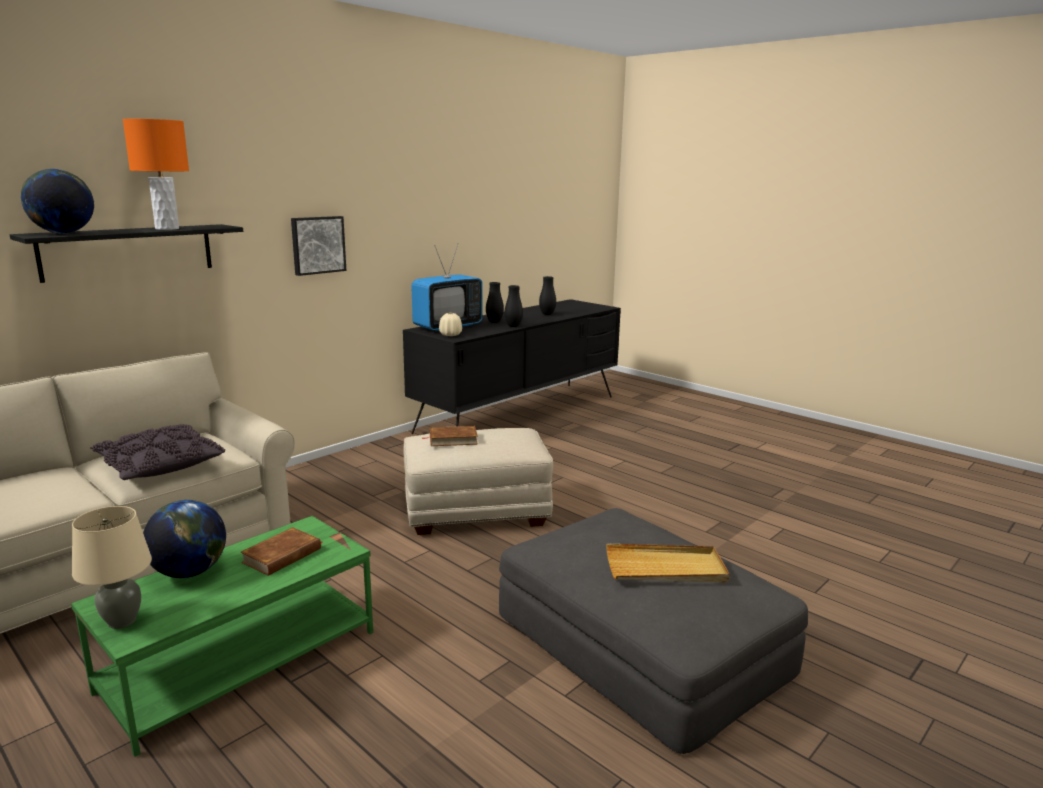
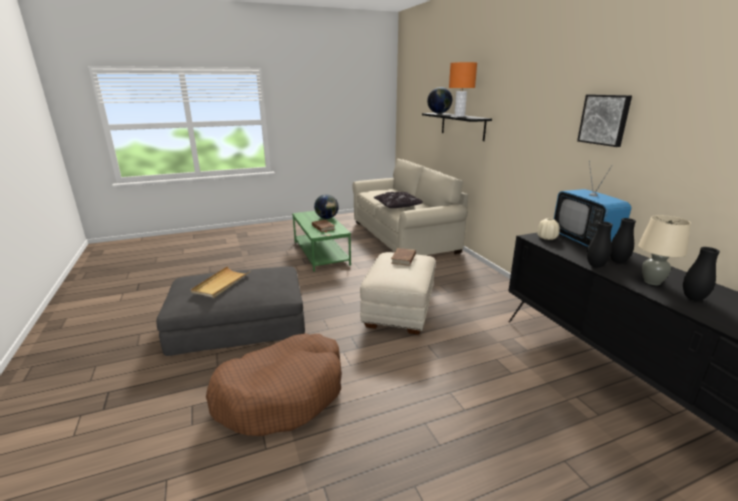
camera: 115 degrees right, 5 degrees up
(122, 621) = (308, 213): beige table lamp -> beige table lamp (652, 282)
(317, 245) = (532, 141): picture -> picture (604, 119)
(720, 543) = (282, 394): none -> brown dog bed

